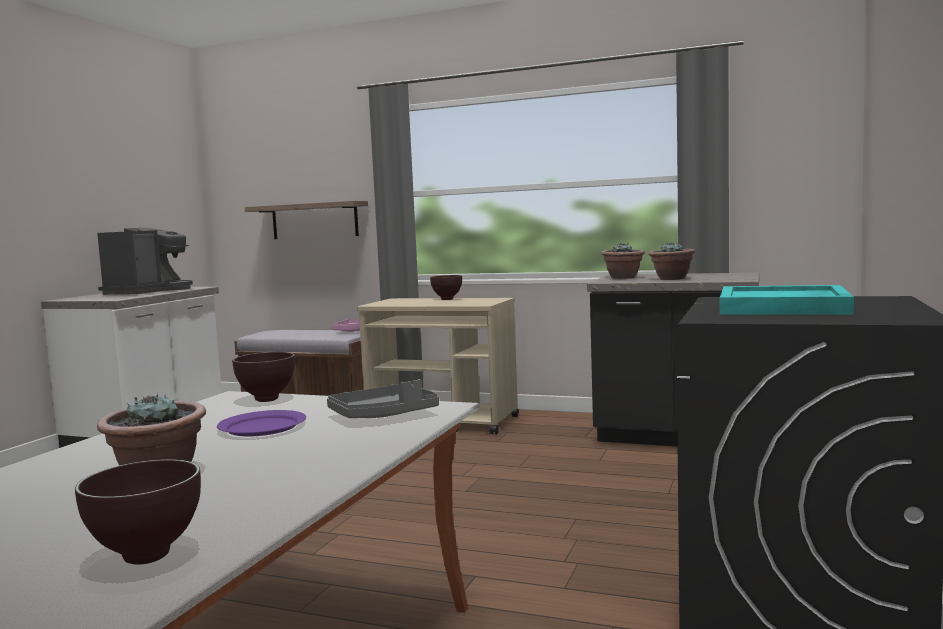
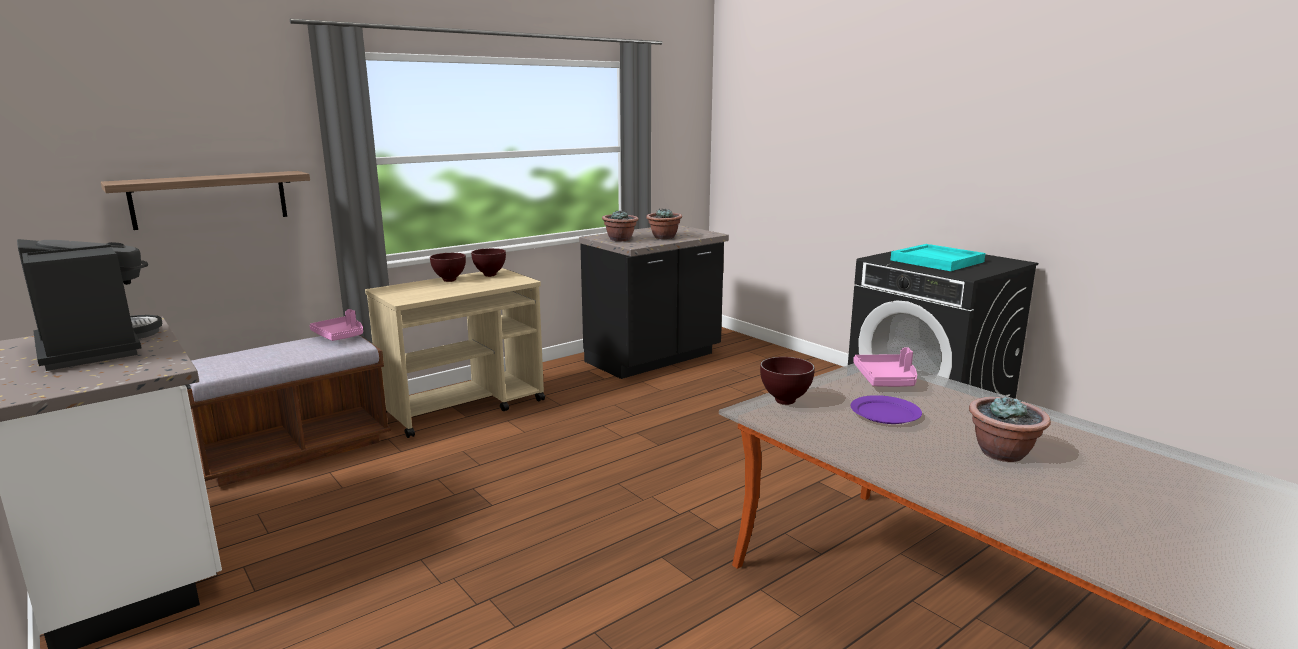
camera: 60 degrees left, 10 degrees up
(146, 558) = (1171, 466): brown bowl -> brown bowl (490, 275)
(384, 415) = (886, 380): grey tray -> pink tray

